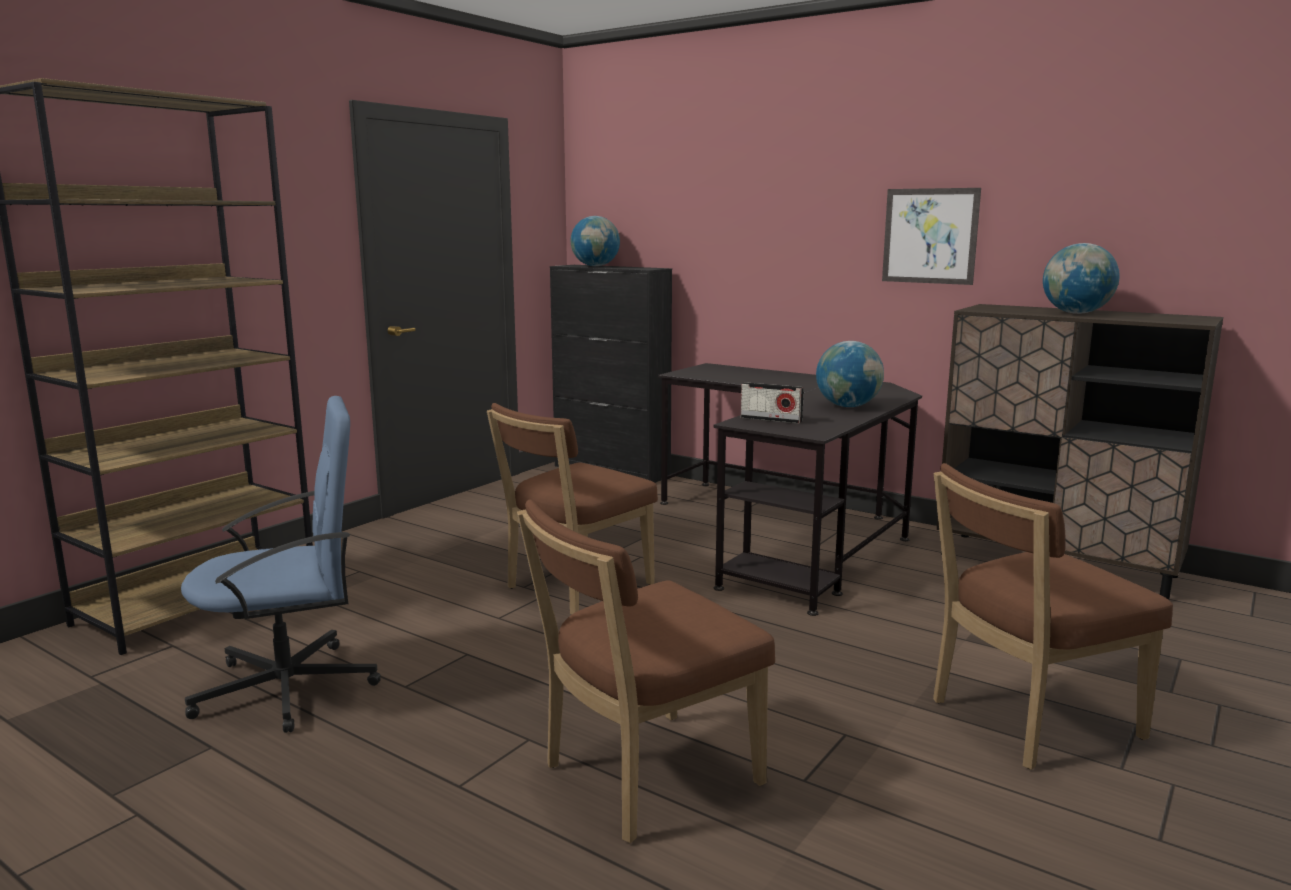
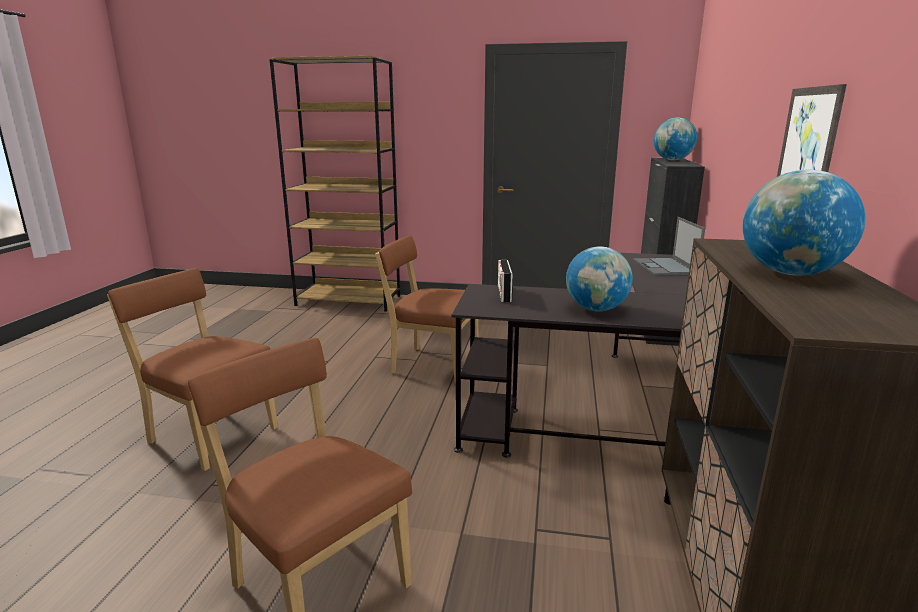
camera: 65 degrees right, 5 degrees up
(290, 687) = (278, 338): blue office chair -> none
(734, 374) = (665, 267): none -> laptop

